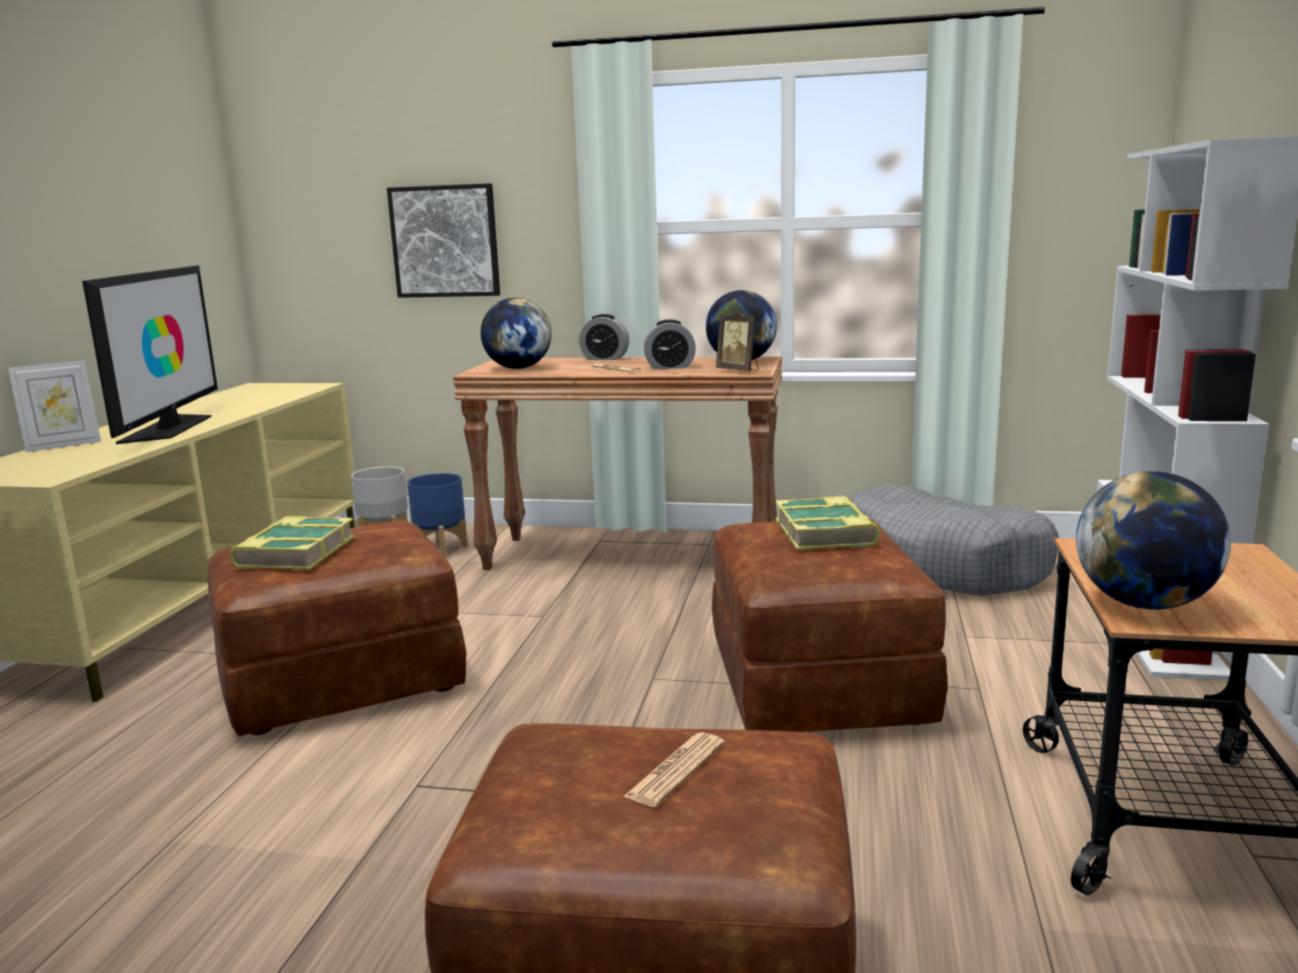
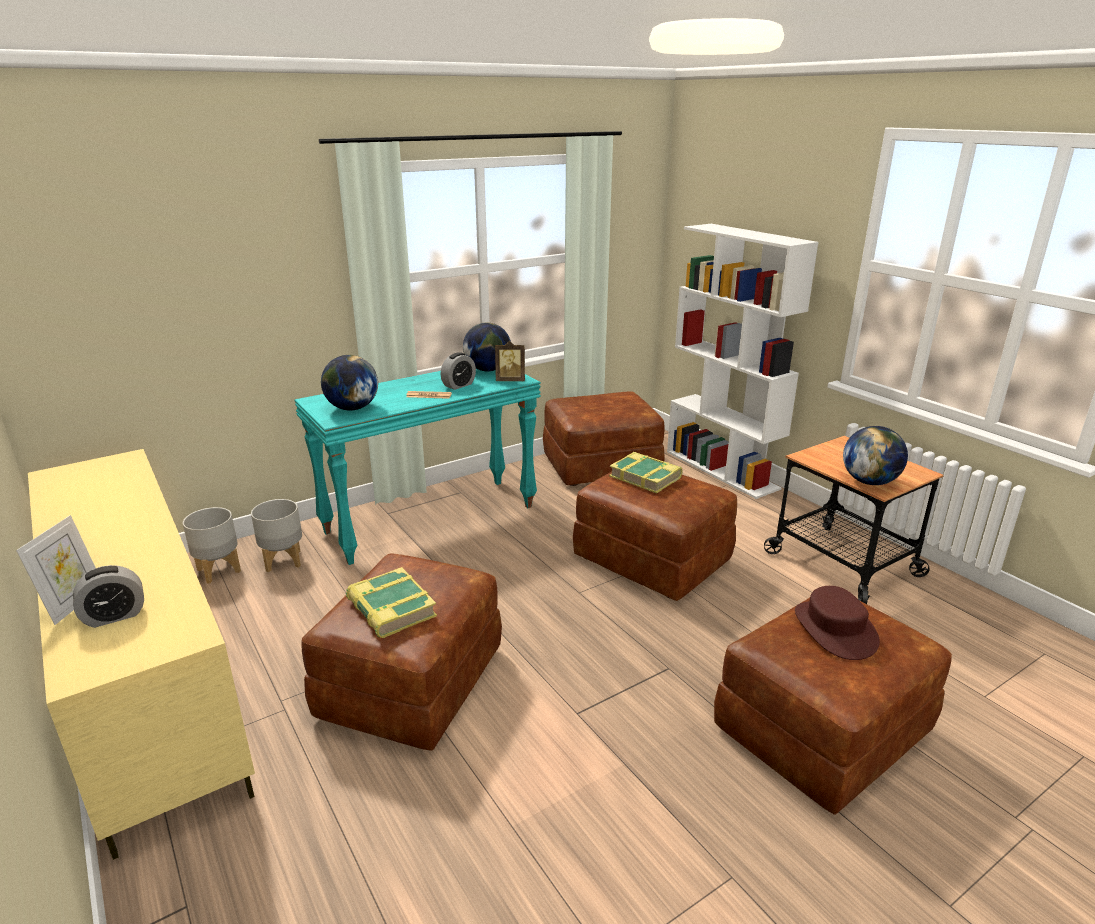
camera: 45 degrees left, 10 degrees up
(169, 428) = (128, 548): television -> none
(441, 549) = (283, 561): blue planter -> grey planter
(445, 241) = (220, 307): picture -> none
(605, 358) = (388, 383): alarm clock -> alarm clock (114, 616)
(631, 557) = (431, 518): brown console table -> turquoise console table
(675, 770) = (834, 629): newspaper -> brown hat
(944, 566) = (600, 466): grey dog bed -> brown ottoman

